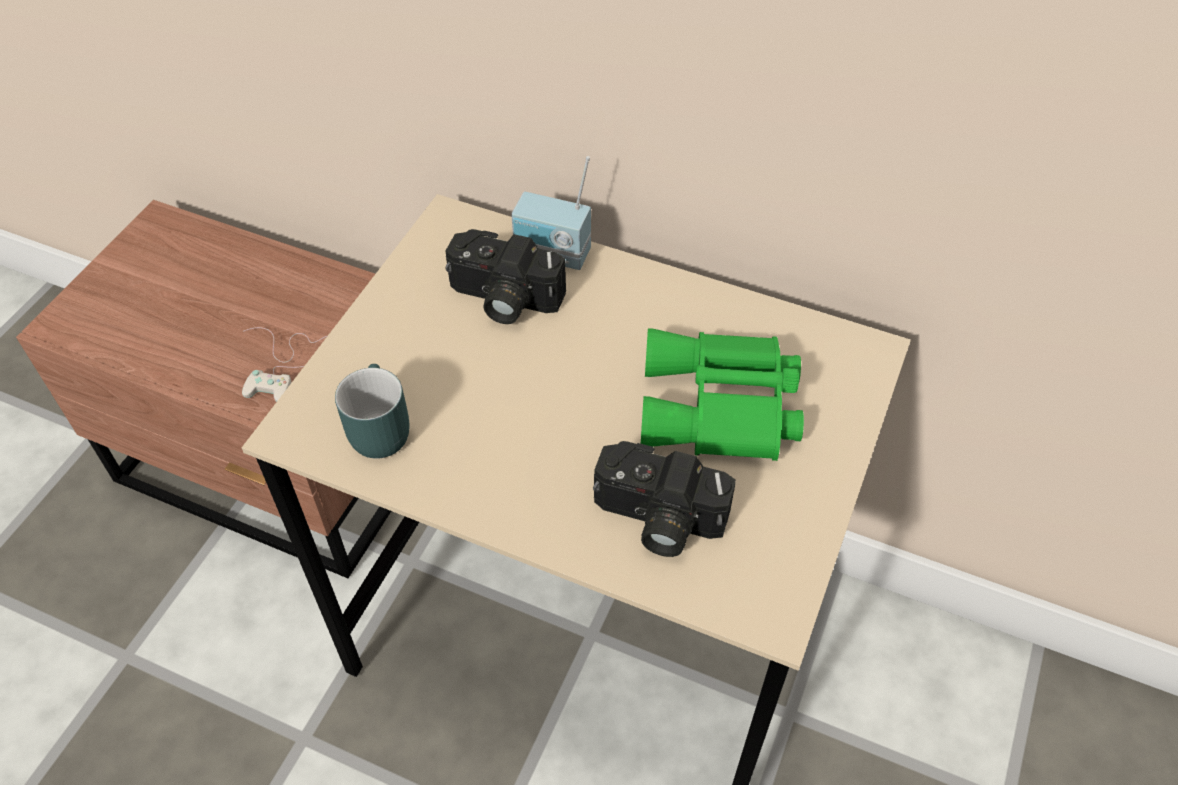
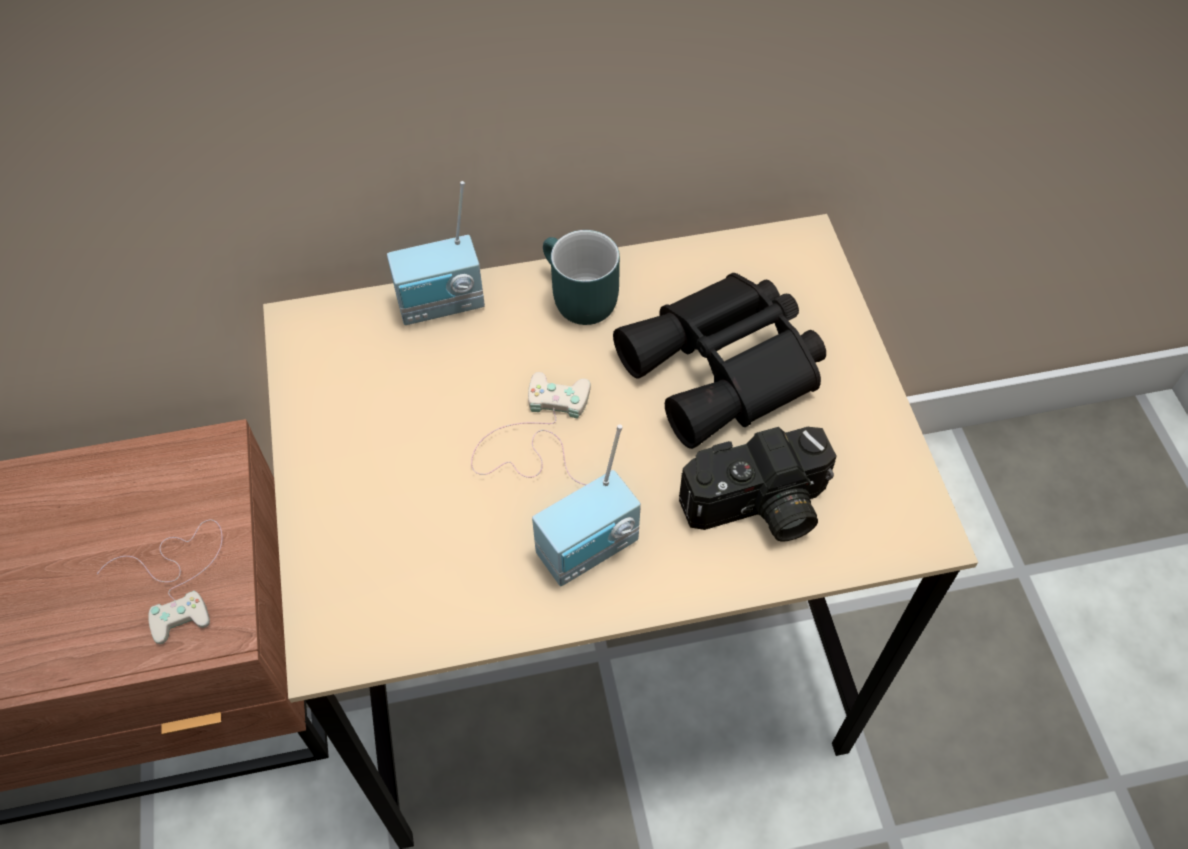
camera: 35 degrees left, 5 degrees up
(375, 428) = (416, 588): turquoise mug -> turquoise mug (575, 299)
(502, 299) = (431, 379): camera -> none
(509, 474) = (590, 550): none -> radio
(540, 379) = (538, 439): none -> white game controller
(721, 409) = (726, 370): green binoculars -> black binoculars

